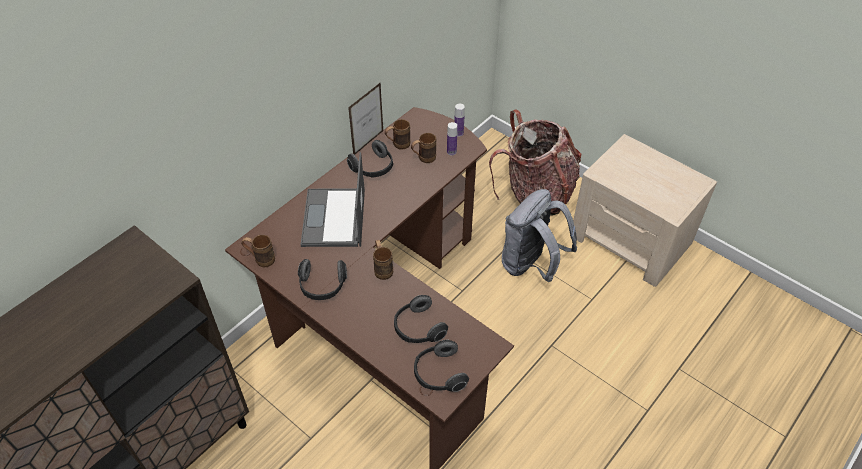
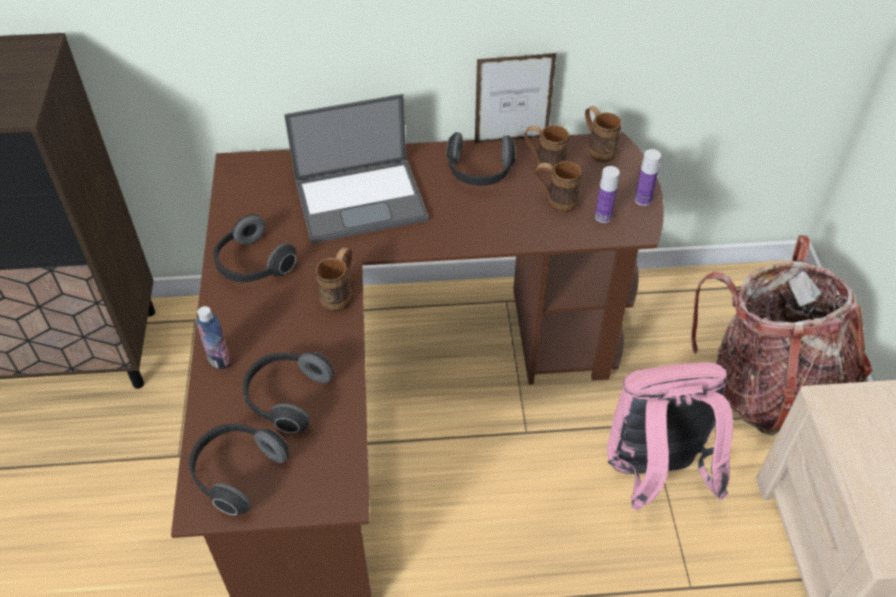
camera: 45 degrees right, 0 degrees up
(260, 259) = (234, 188): brown mug -> brown mug (597, 149)
(334, 219) = (362, 199): laptop -> laptop turned 150 degrees counterclockwise
(365, 338) = (219, 359): none -> bottle
(531, 265) = (654, 473): grey backpack -> pink backpack

